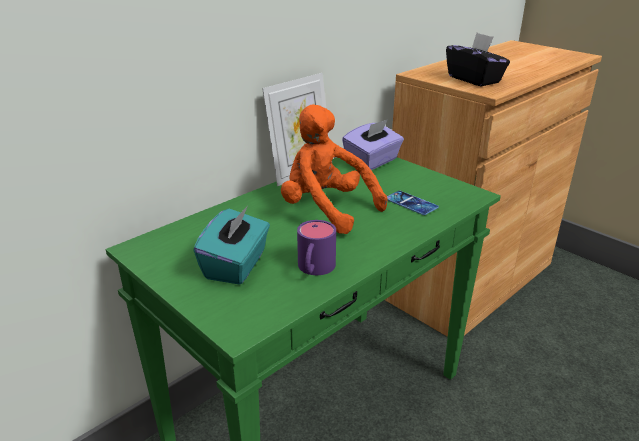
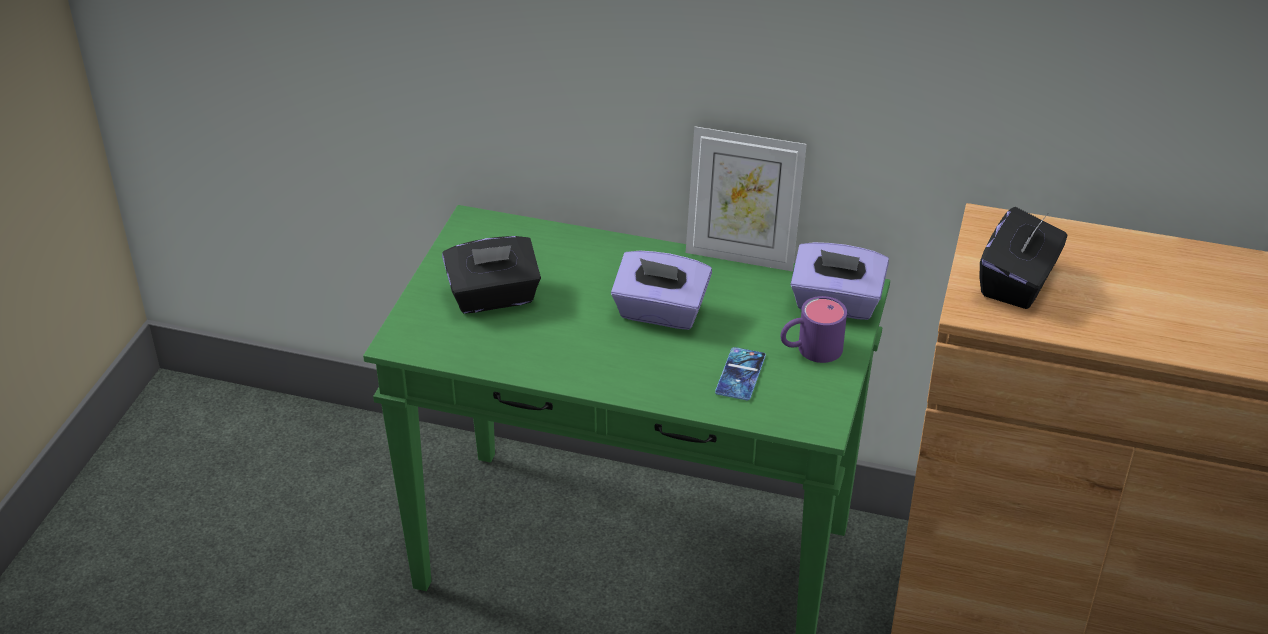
camera: 60 degrees right, 10 degrees up
(236, 265) = (494, 297): turquoise tissue box -> black tissue box
(314, 269) = (527, 350): purple mug -> purple mug (810, 349)
(326, 210) = (660, 312): orange plush toy -> purple tissue box

